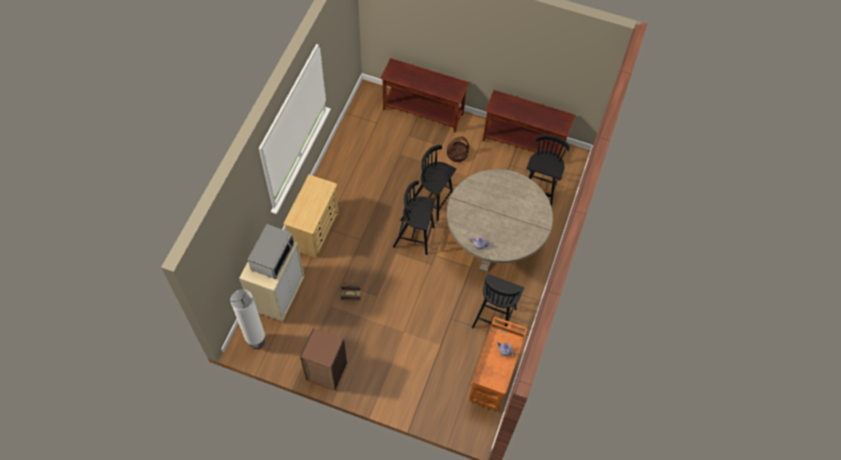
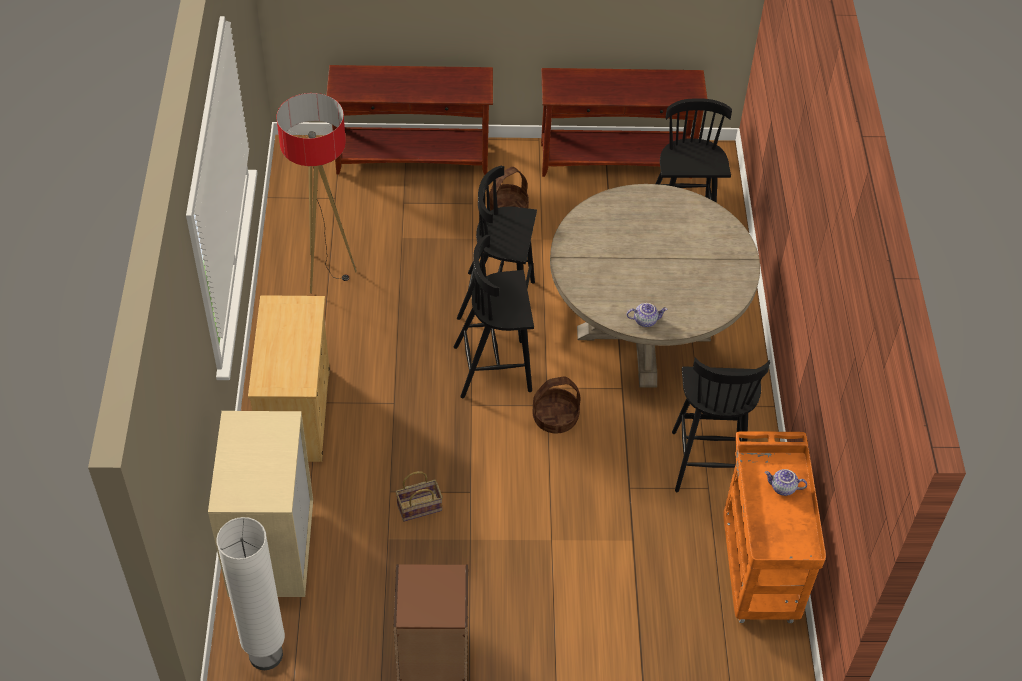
camera: 20 degrees left, 10 degrees down
(272, 257) = (261, 452): microwave -> none
(357, 162) = (326, 273): none -> floor lamp
(432, 271) = (555, 418): none -> basket

